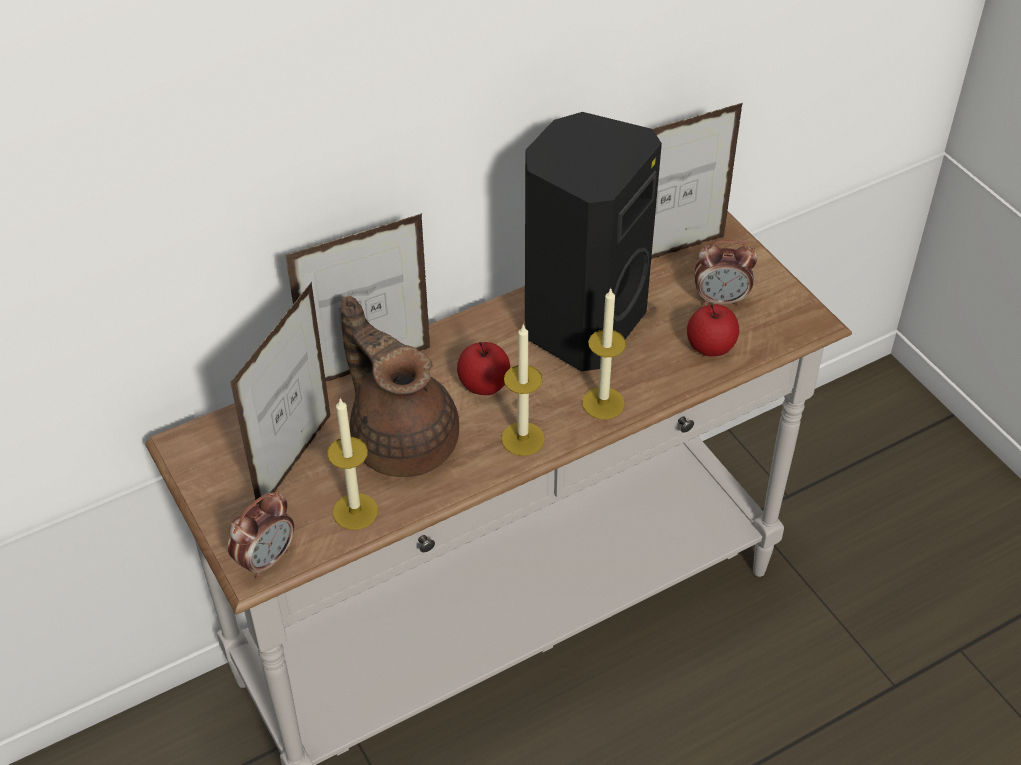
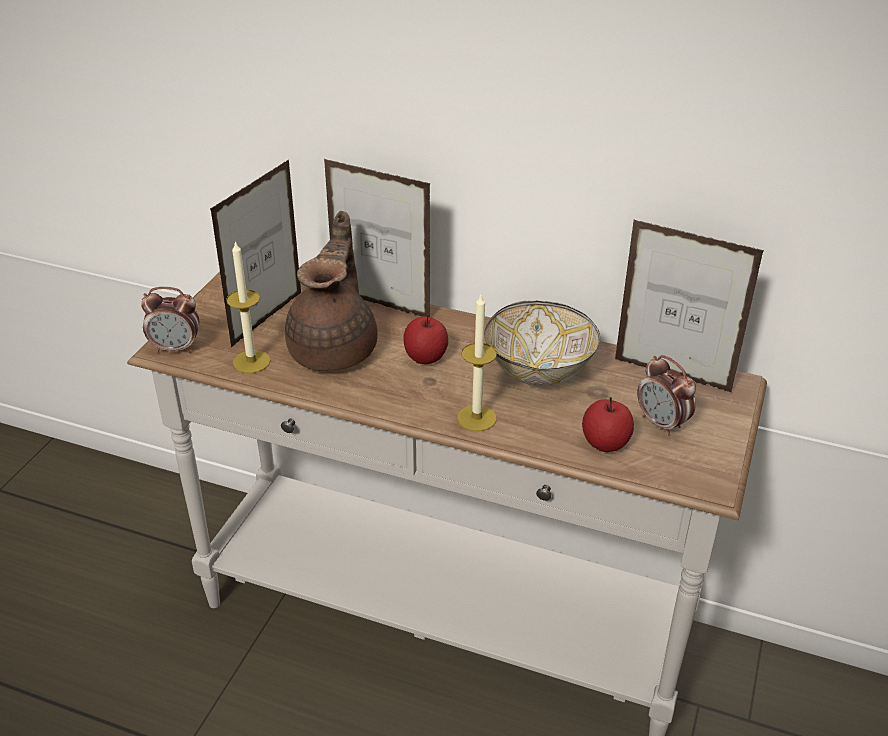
camera: 50 degrees right, 10 degrees down
(295, 463) = (267, 319): picture frame -> picture frame turned 135 degrees clockwise
(523, 439) = (396, 398): candle -> none
(581, 325) = (539, 370): black speaker -> bowl

